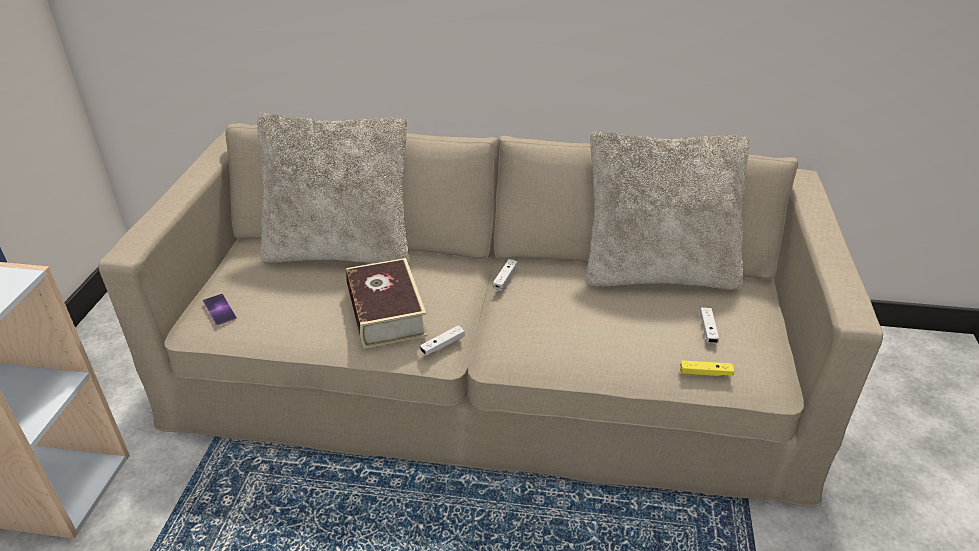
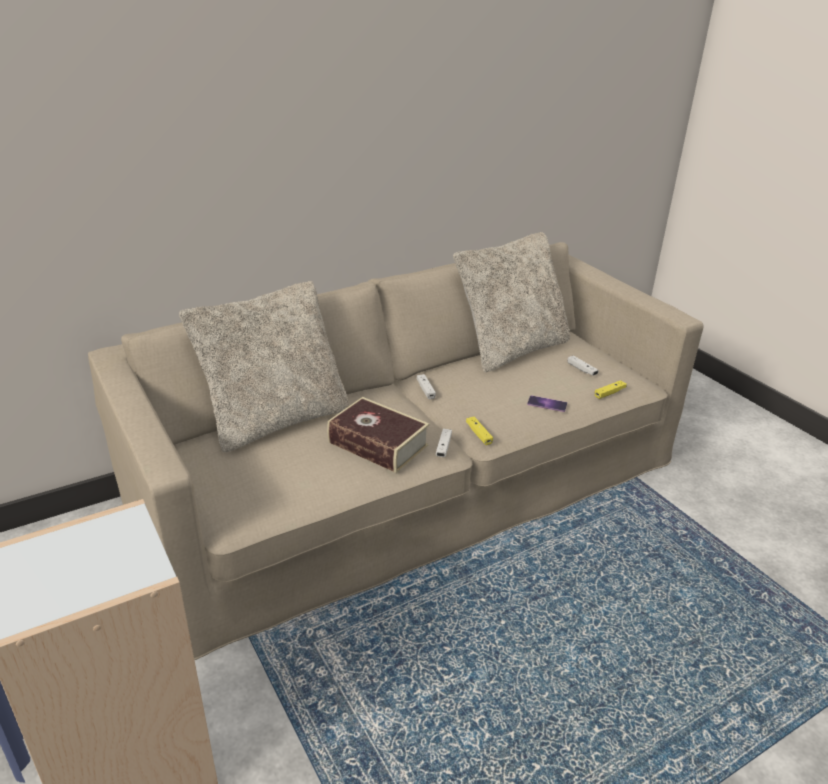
camera: 40 degrees left, 5 degrees down
(219, 309) = (238, 501): phone -> phone (547, 404)
(493, 349) = (478, 434): none -> yellow game controller

